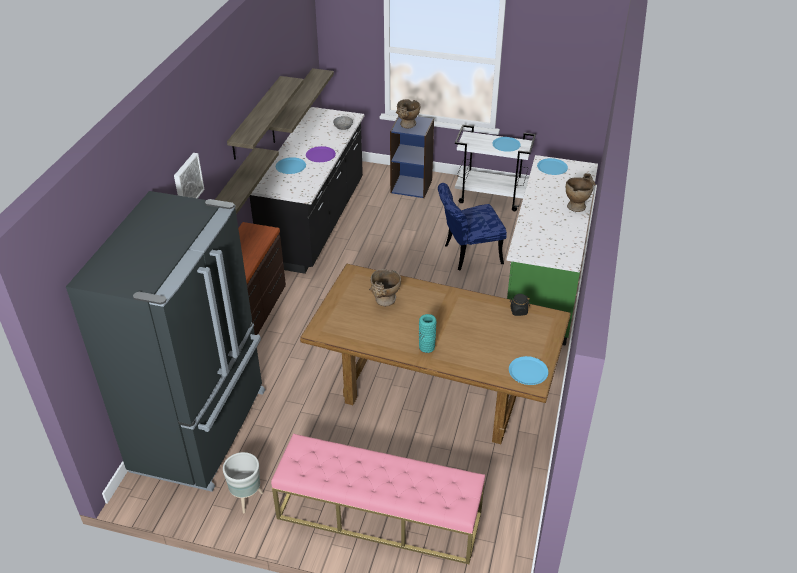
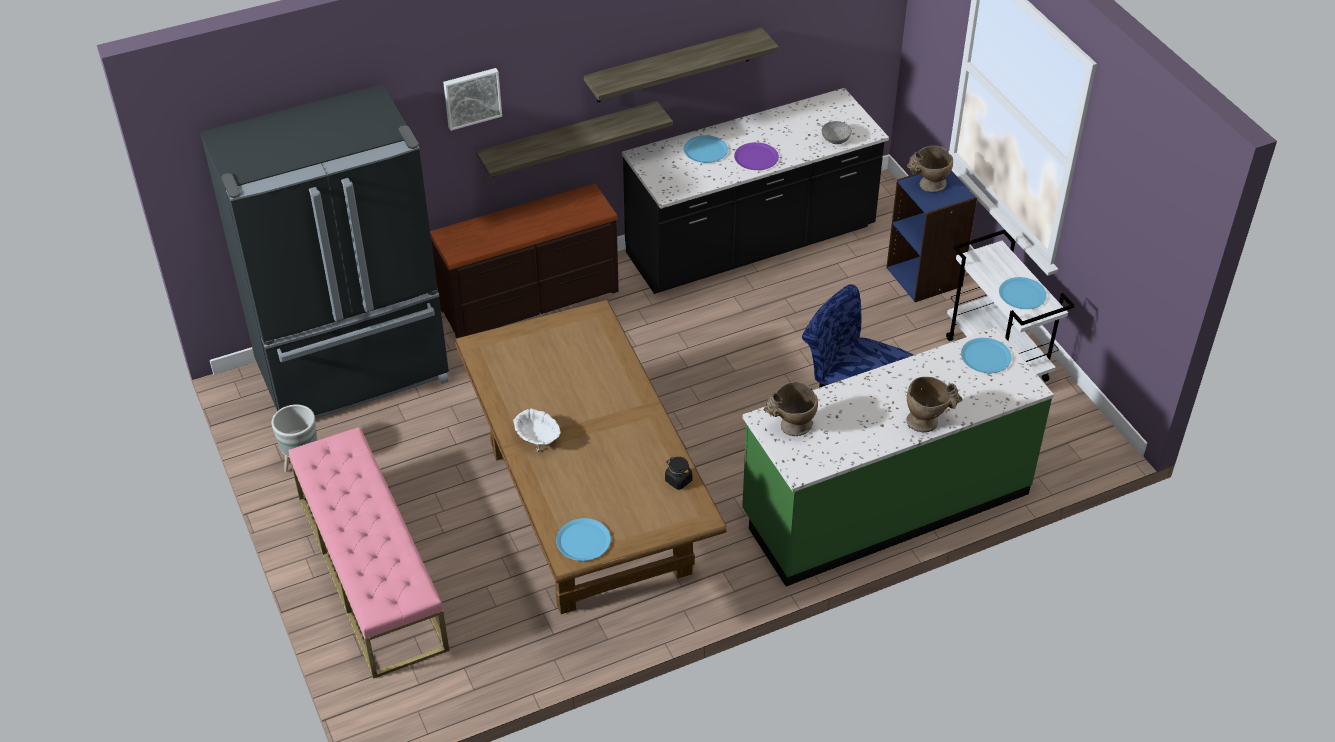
camera: 50 degrees right, 5 degrees up
(292, 106) = (789, 74): shelf -> none
(384, 302) = (575, 366): beige vase -> beige vase (791, 428)
(426, 347) = (538, 439): turquoise vase -> white bowl

